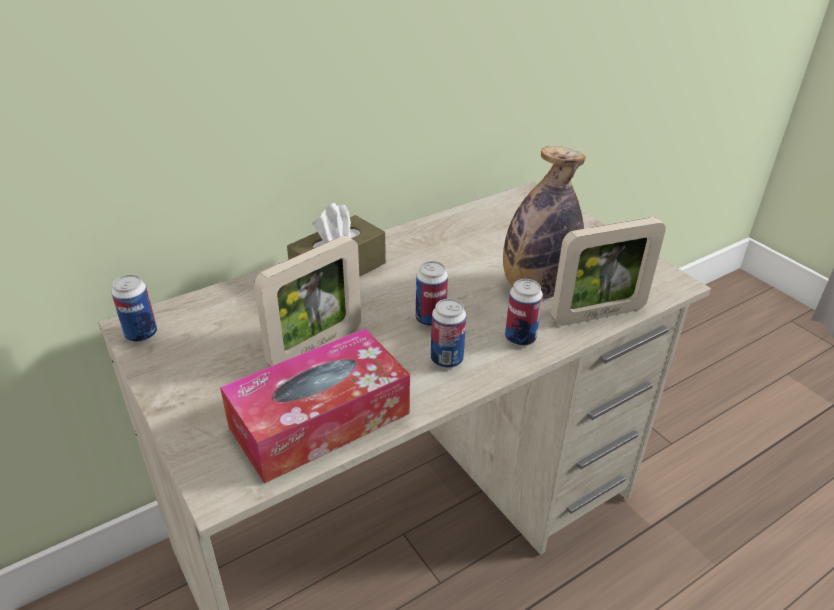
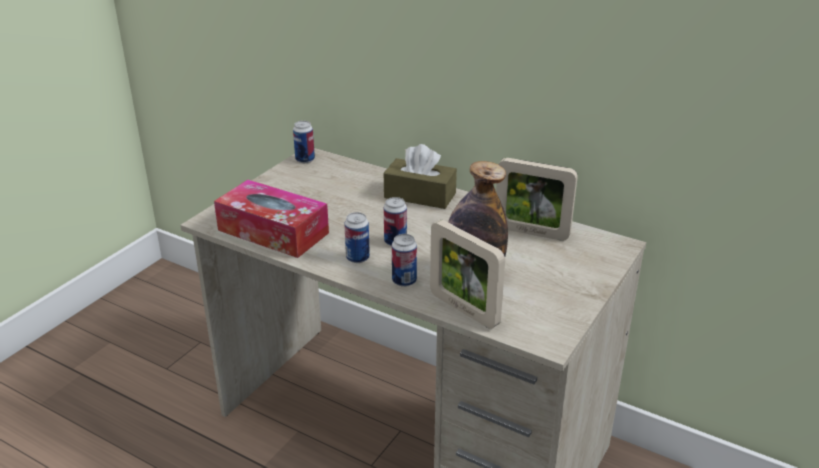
camera: 65 degrees right, 5 degrees down
(315, 347) = (335, 211): picture frame -> picture frame (531, 232)

